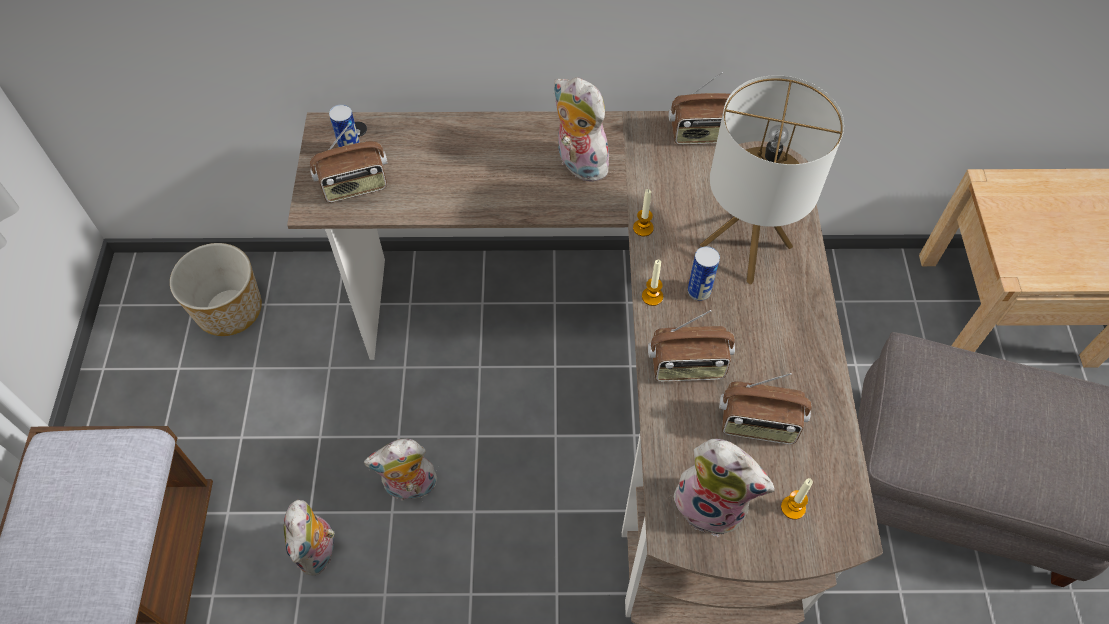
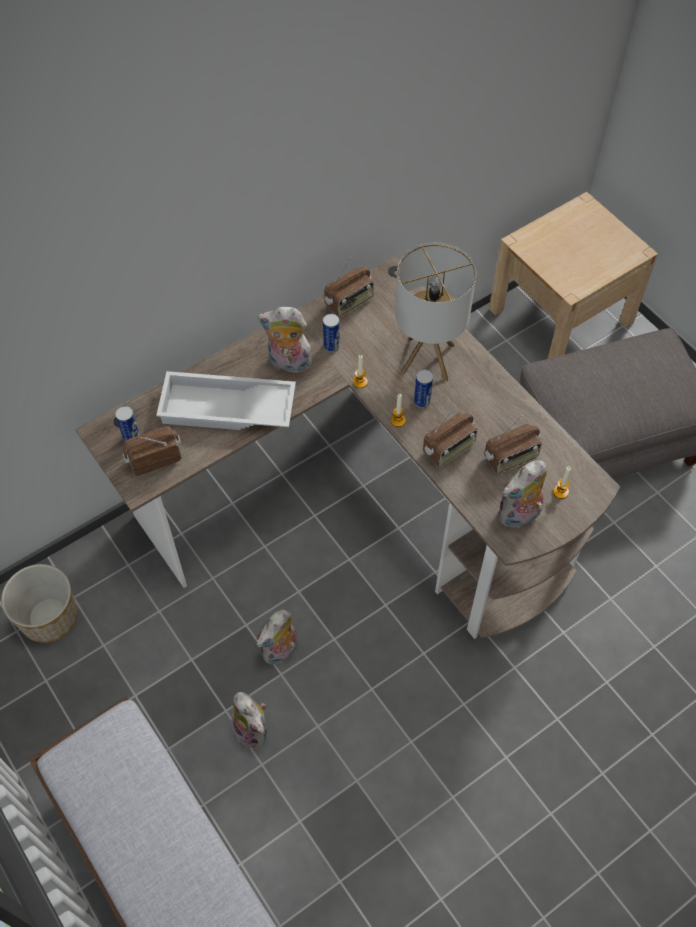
camera: 35 degrees left, 0 degrees up
(354, 186) = (154, 459): radio -> radio turned 150 degrees counterclockwise
(470, 177) = (226, 410): none -> white tray
(642, 171) = (331, 346): none -> can
(712, 504) = (519, 516): plush toy -> plush toy turned 150 degrees clockwise

